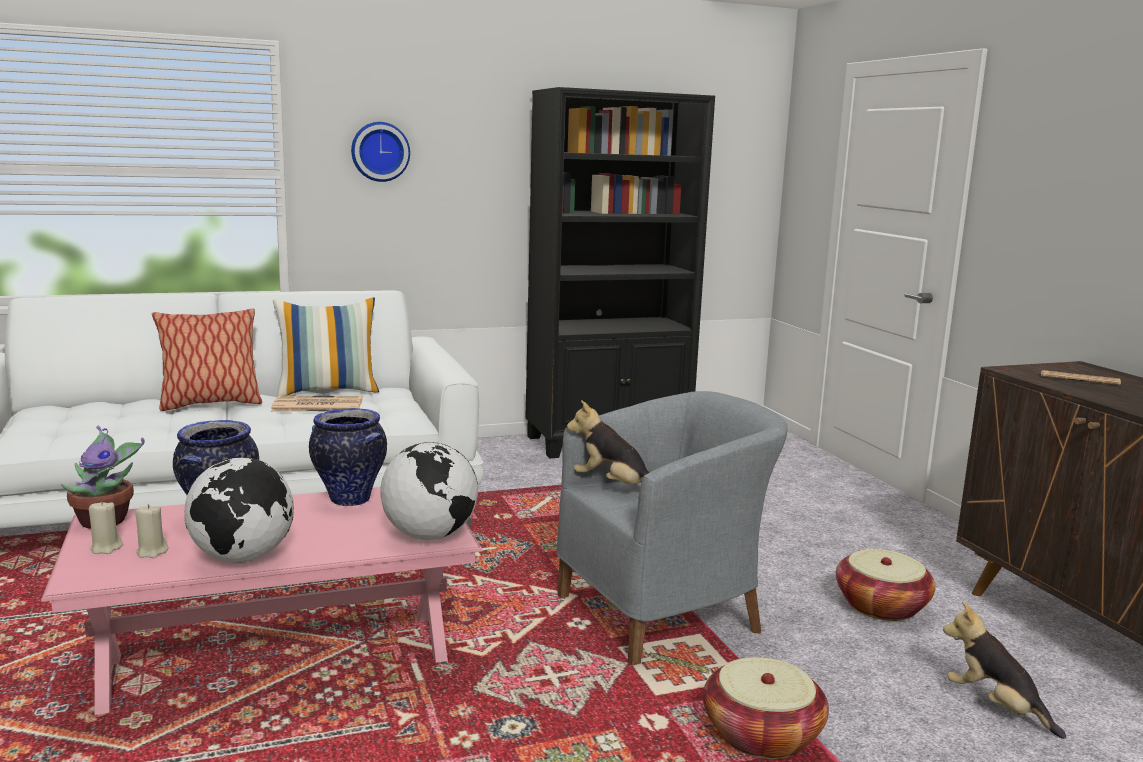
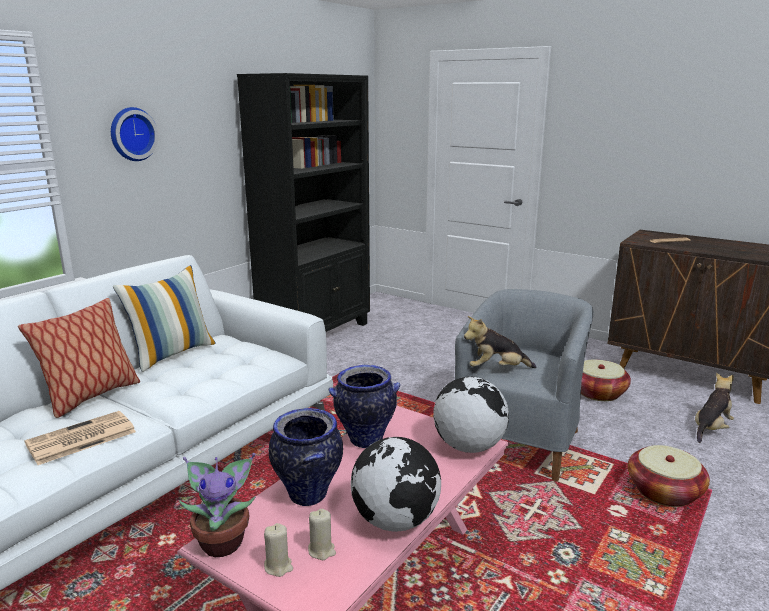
camera: 35 degrees left, 5 degrees up
(316, 406) = (192, 370): newspaper -> newspaper (80, 439)
(995, 707) = (711, 428): plush toy -> plush toy turned 120 degrees clockwise

